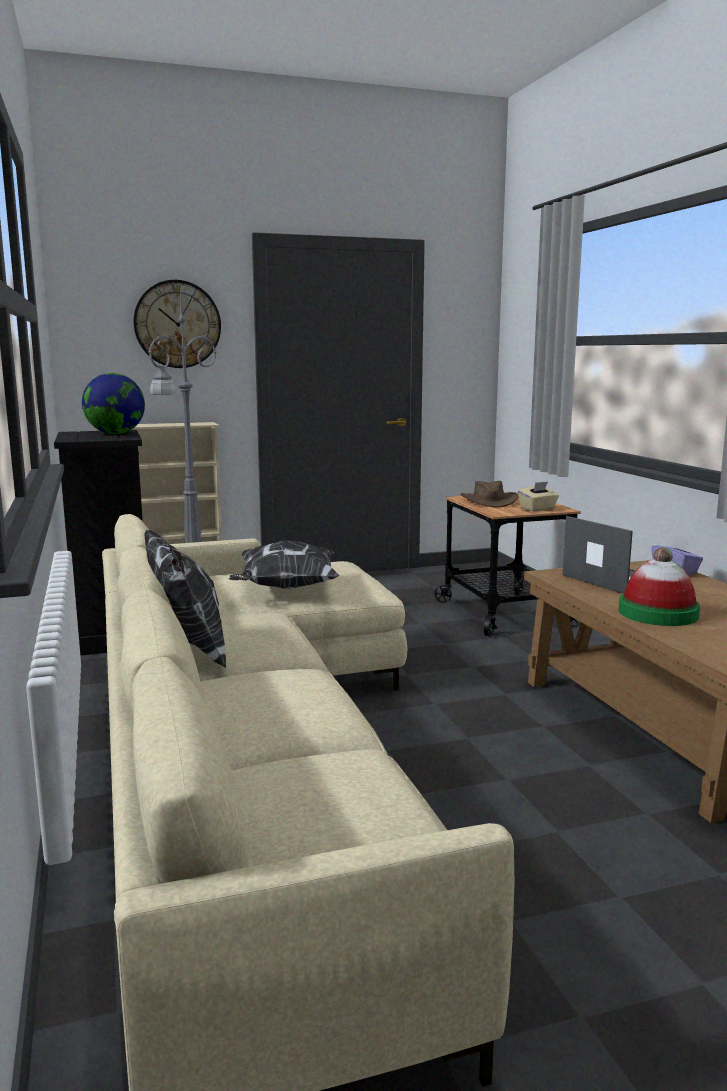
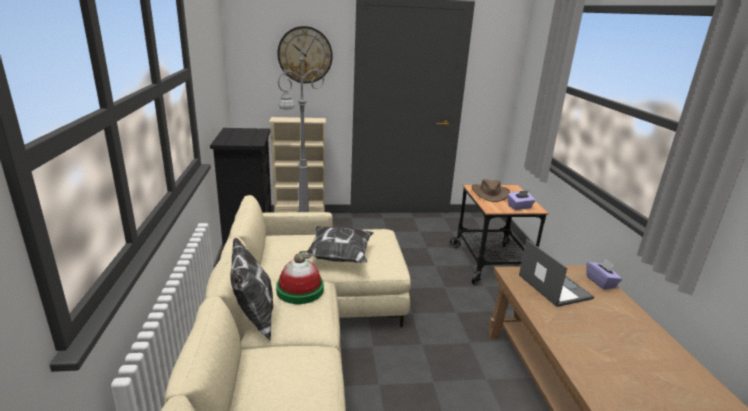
camera: 10 degrees right, 10 degrees up
(115, 434) = (253, 135): globe -> none
(537, 509) = (519, 207): beige tissue box -> purple tissue box
(658, 613) = (572, 334): hat -> hat (300, 290)

